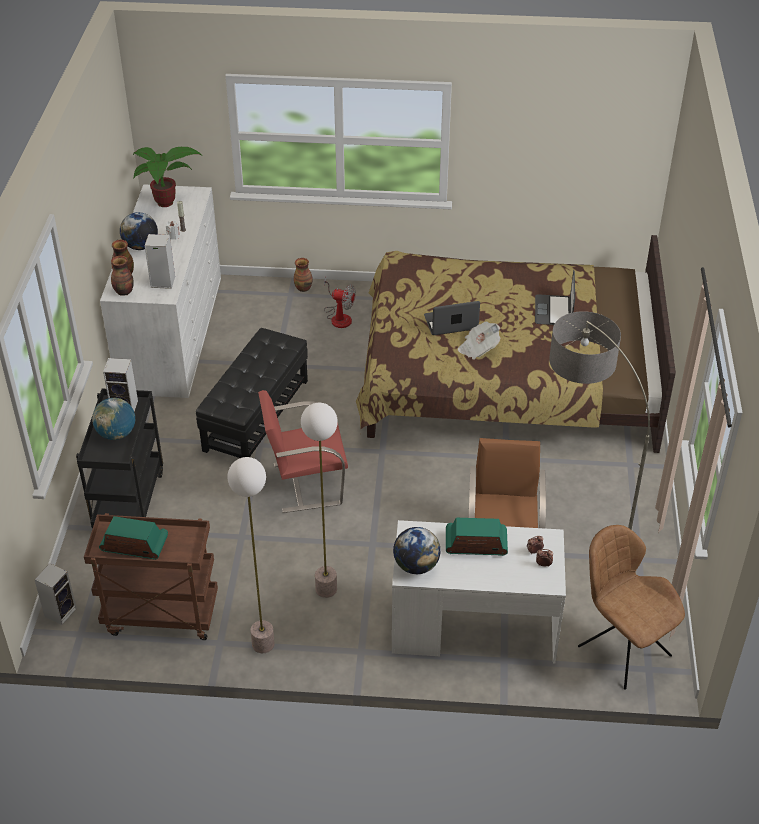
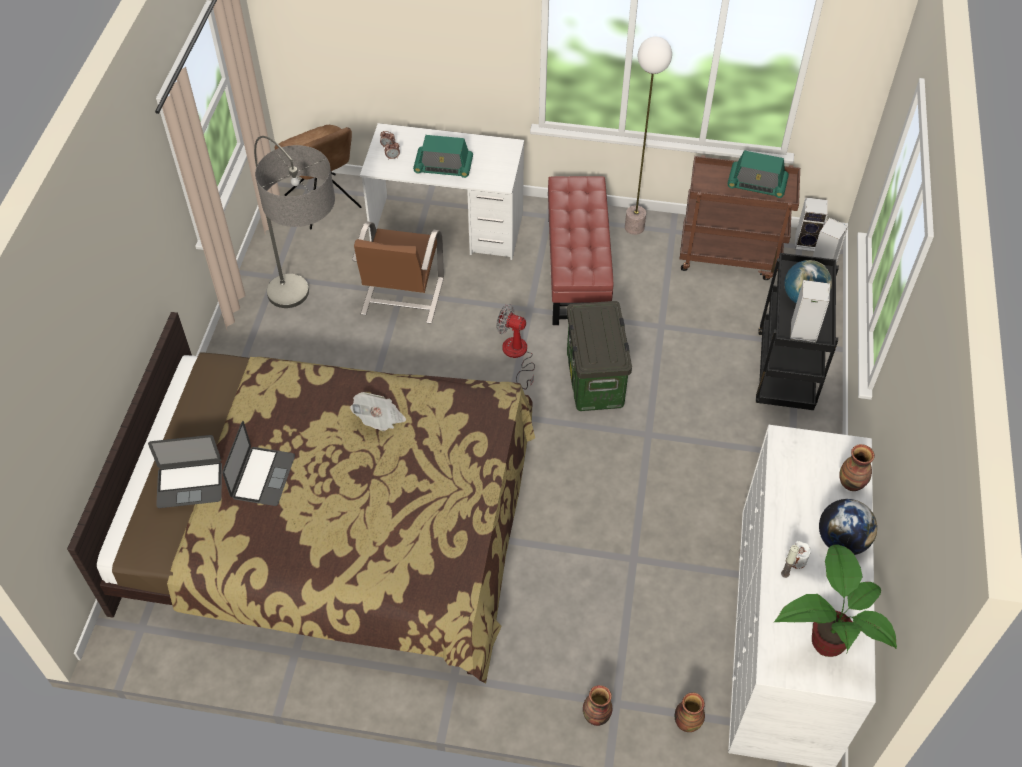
camera: 175 degrees left, 10 degrees up
(124, 292) = (843, 450): vase -> vase (687, 721)
(161, 282) = (795, 464): speaker -> speaker (806, 243)
(255, 415) = (656, 477): black ottoman -> none
(305, 483) = (595, 380): red chair -> storage box
(326, 589) = (577, 270): floor lamp -> red ottoman
(339, 316) = (544, 646): fan -> fan (517, 355)
(416, 565) = (500, 153): globe -> none
(450, 322) = (404, 465): laptop -> laptop (190, 484)

